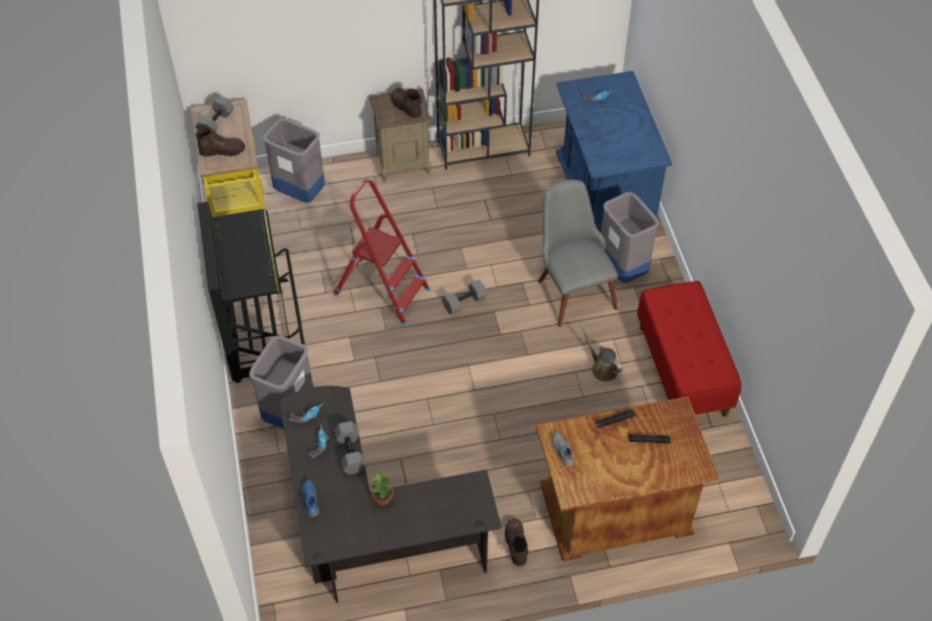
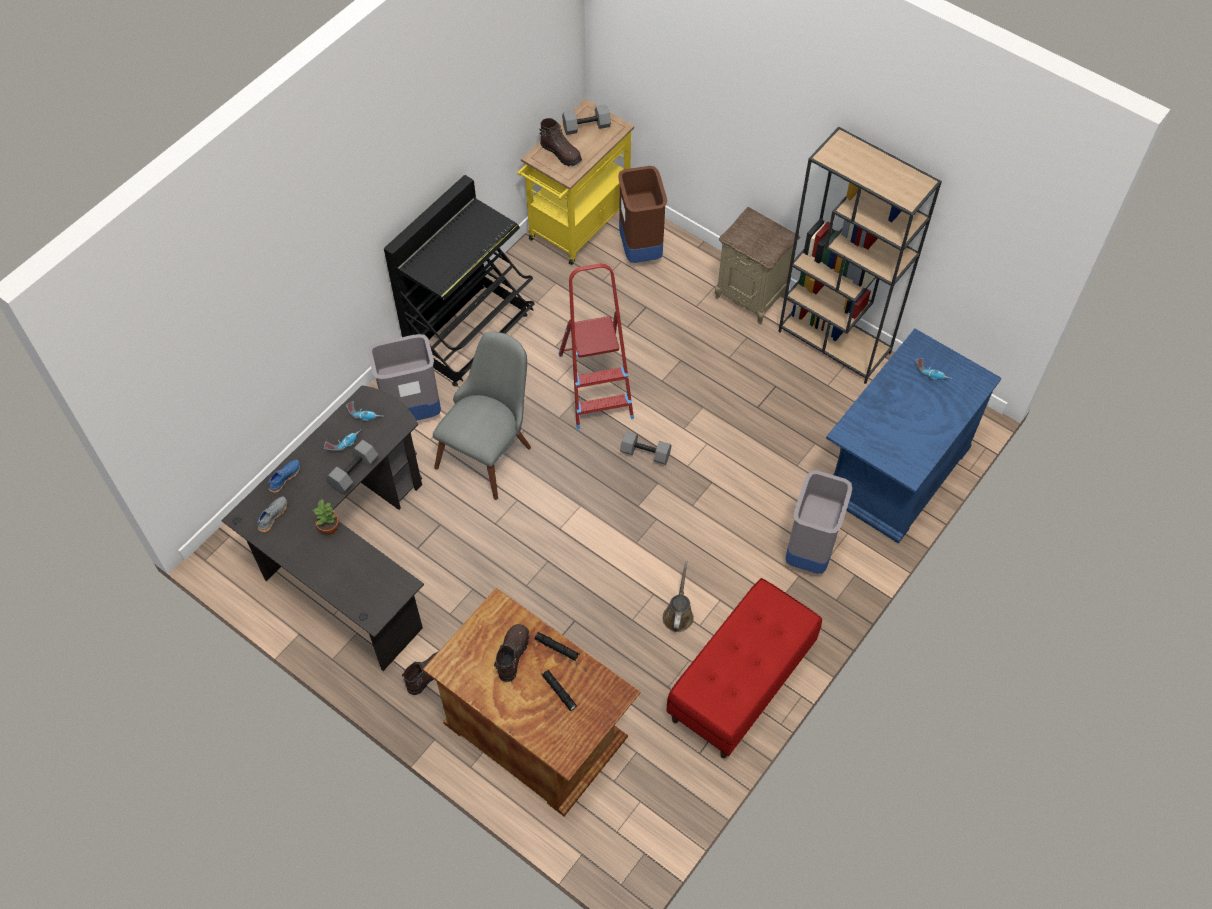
camera: 50 degrees right, 5 degrees up
(300, 193) = (641, 250): grey trash can -> brown trash can
(406, 107) = (763, 241): brown boot -> brown boot (512, 655)
(562, 452) = (484, 628): grey shoe -> grey shoe (272, 516)
(572, 287) = (746, 525): grey chair -> grey chair (490, 448)

